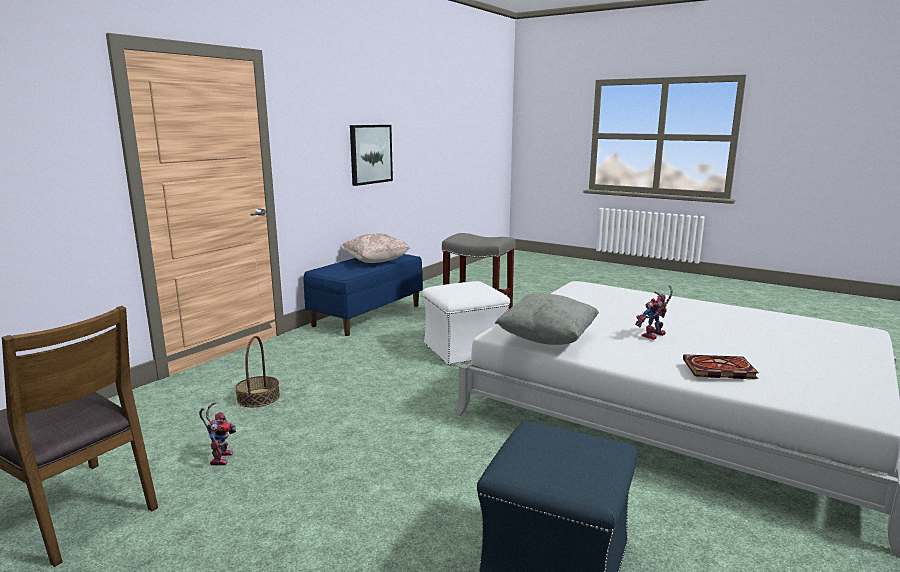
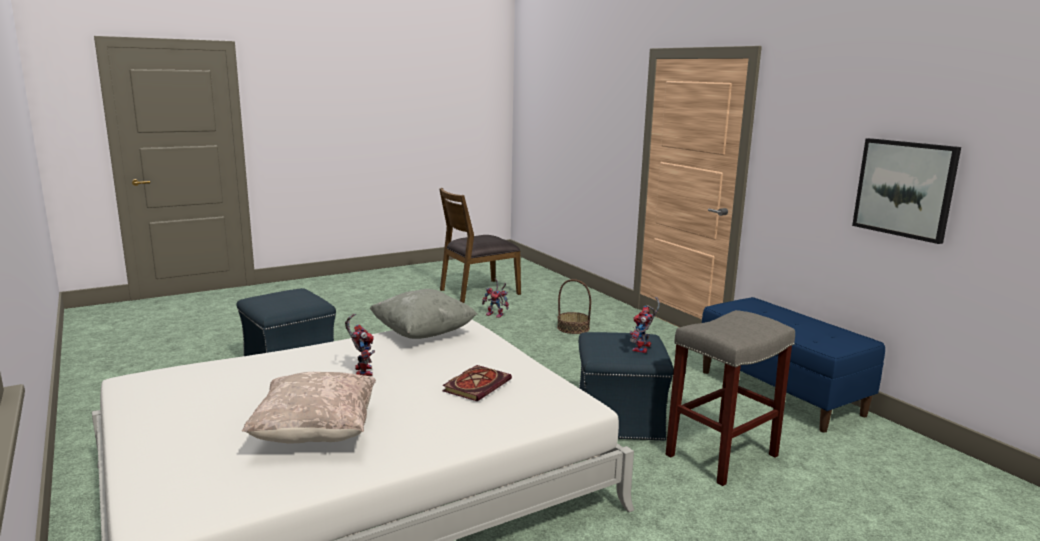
camera: 115 degrees right, 0 degrees up
(376, 262) = (799, 329): beige pillow -> beige pillow (316, 434)
(465, 350) = (619, 420): white ottoman -> blue ottoman
(469, 284) = (643, 349): none -> toy robot
(717, 370) = (266, 362): book -> book (477, 385)

